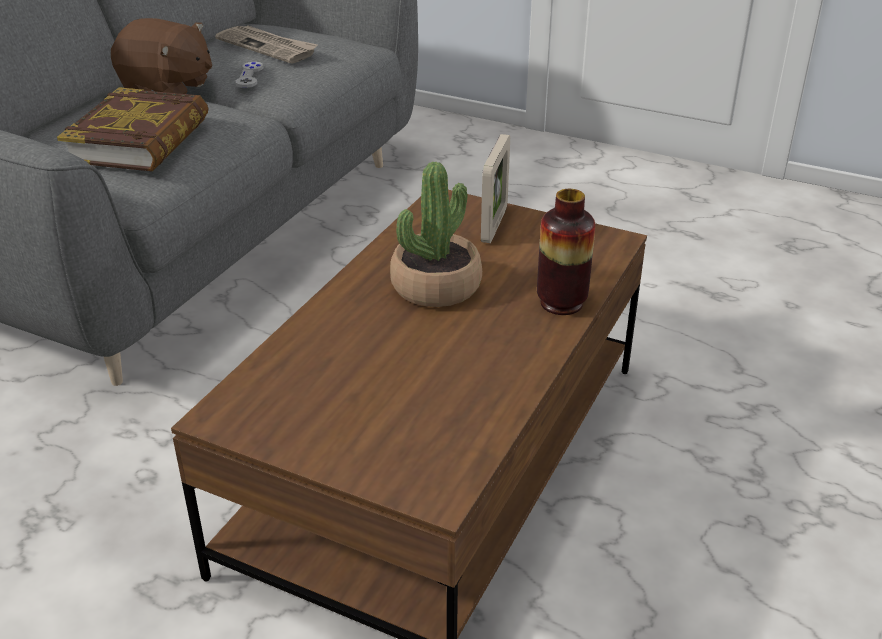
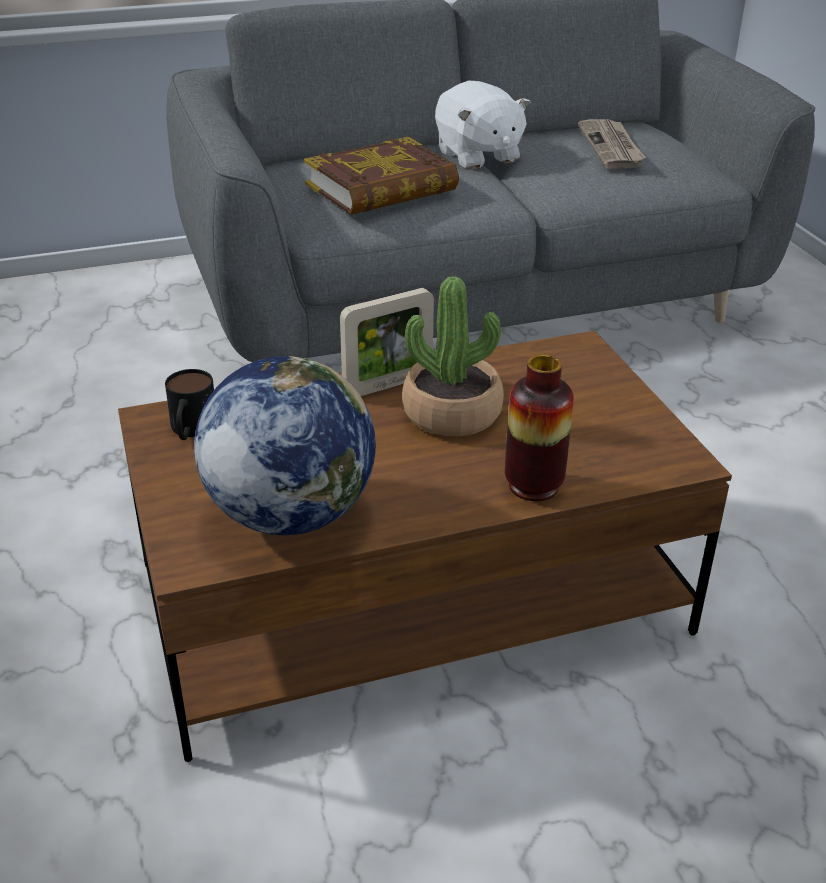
camera: 45 degrees right, 0 degrees up
(167, 89) = (477, 156): brown plush toy -> white plush toy
(249, 76) = (553, 167): grey game controller -> none
(268, 406) = (191, 430): none -> mug
(448, 416) = (290, 514): none -> globe
(494, 225) = (591, 390): picture frame -> picture frame (388, 385)

